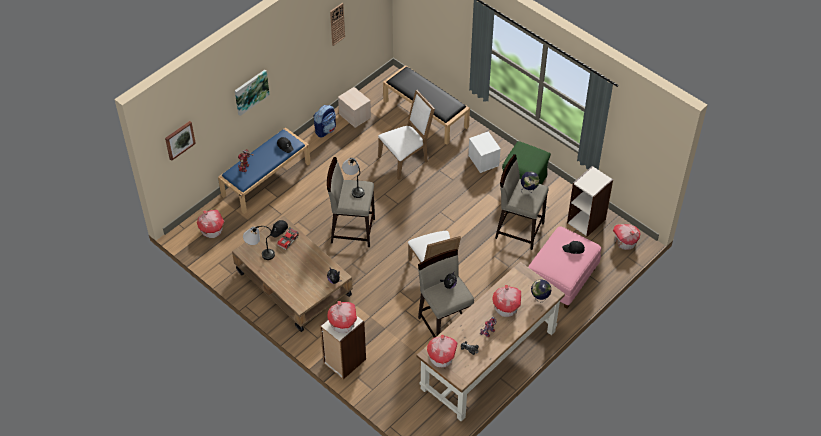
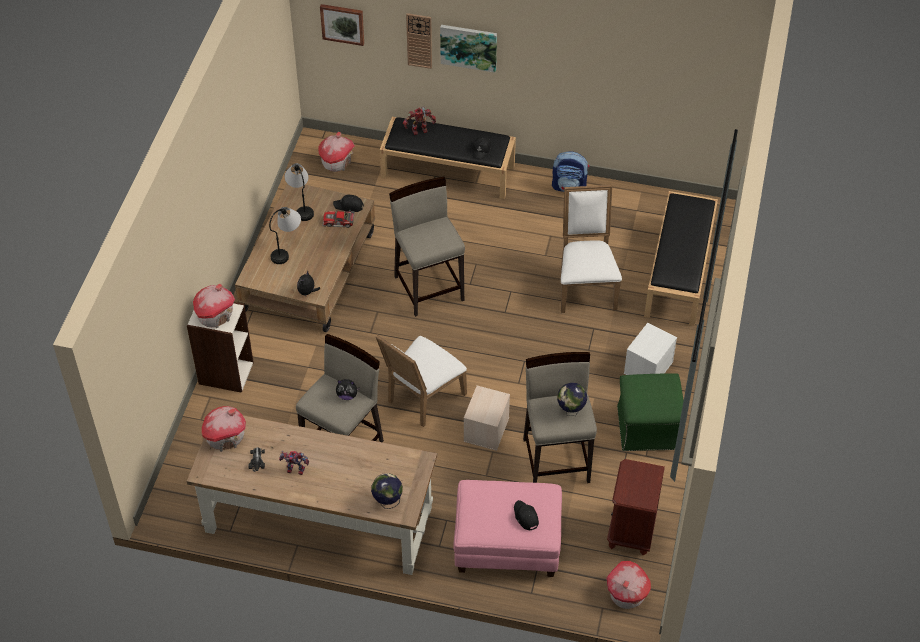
camera: 60 degrees right, 0 degrees up
(266, 179) = (449, 171): blue bench -> black bench
(337, 24) = (639, 63): wall clock -> wall clock (419, 40)
(354, 187) = (440, 231): table lamp -> table lamp (287, 249)
(355, 116) = (616, 204): beige storage box -> beige storage box (486, 430)
(406, 159) = (585, 286): white chair -> white chair turned 120 degrees counterclockwise
(506, 307) = (348, 471): toy house -> none
(586, 221) = (631, 531): bookcase -> brown nightstand

